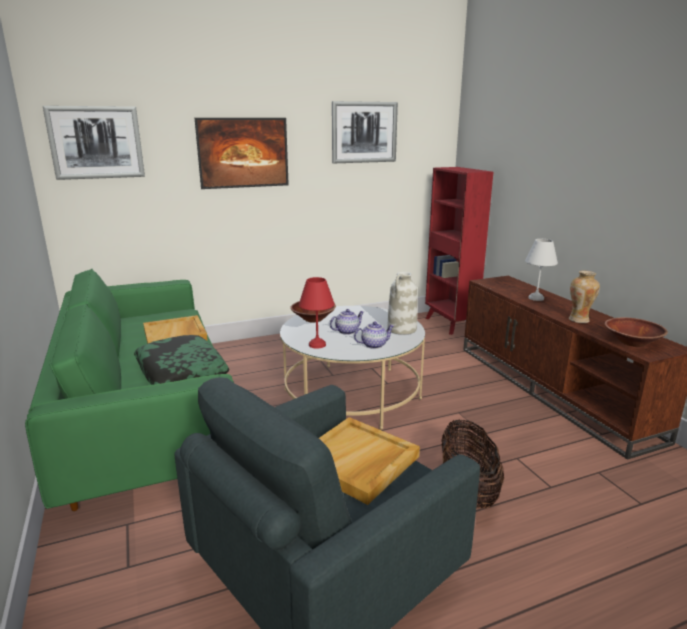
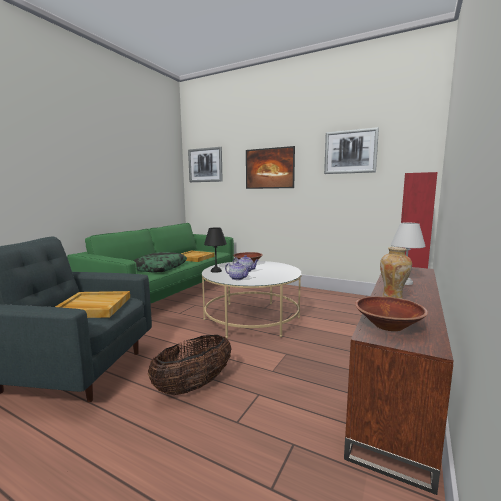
camera: 50 degrees right, 10 degrees down
(317, 345) = (215, 271): red table lamp -> black table lamp
(402, 329) = (274, 278): white vase -> none

